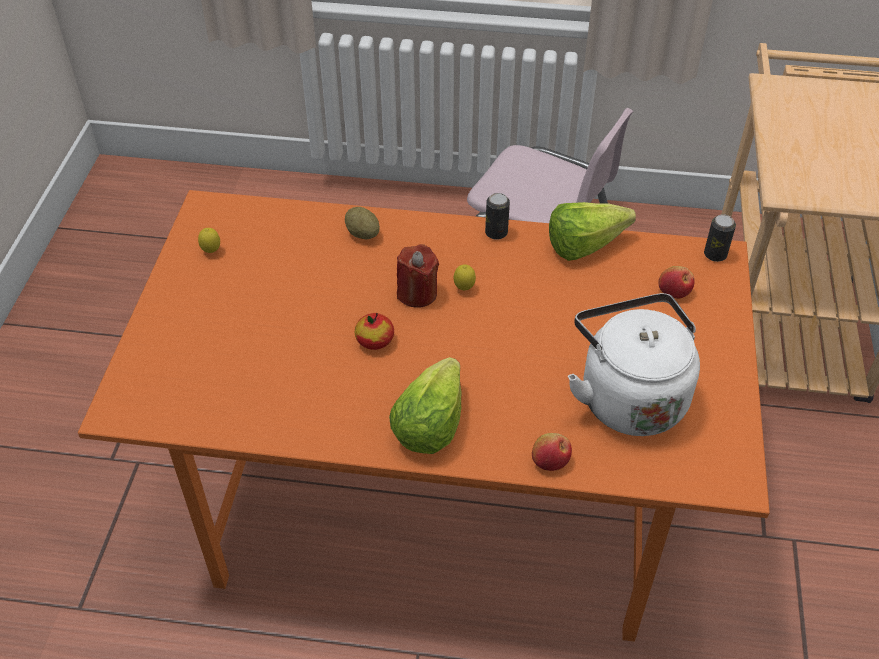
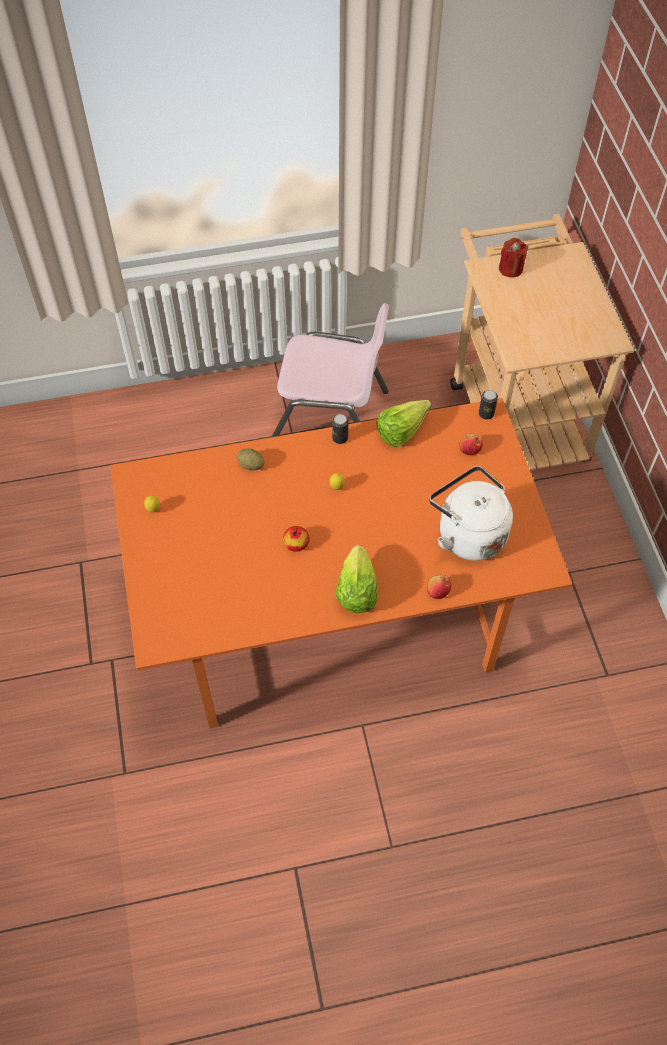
camera: 20 degrees left, 10 degrees up
(417, 293) = (308, 500): red candle -> red candle (510, 269)

